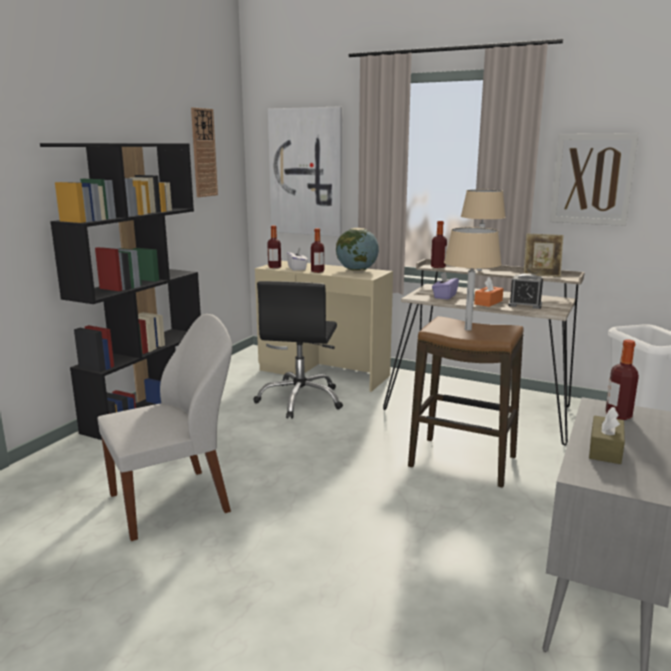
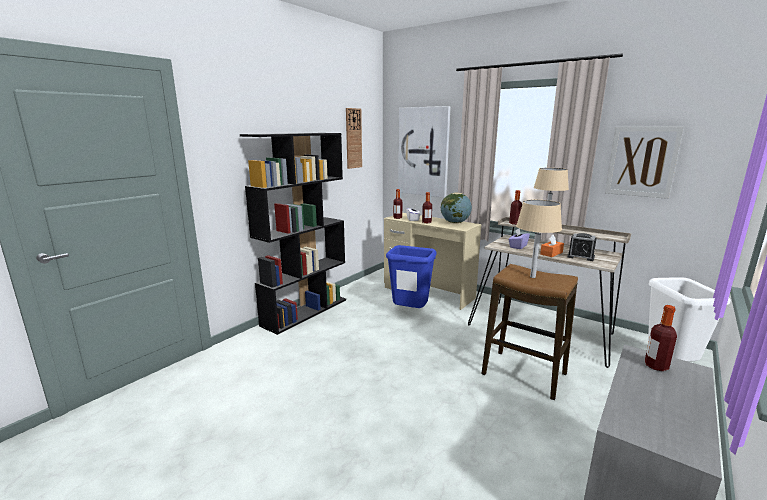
camera: 10 degrees right, 0 degrees up
(173, 502) = (310, 386): white chair -> none
(300, 400) = (409, 313): black office chair -> blue trash can
(541, 275) = (595, 234): picture frame -> none
(605, 449) = (643, 400): brown tissue box -> none

